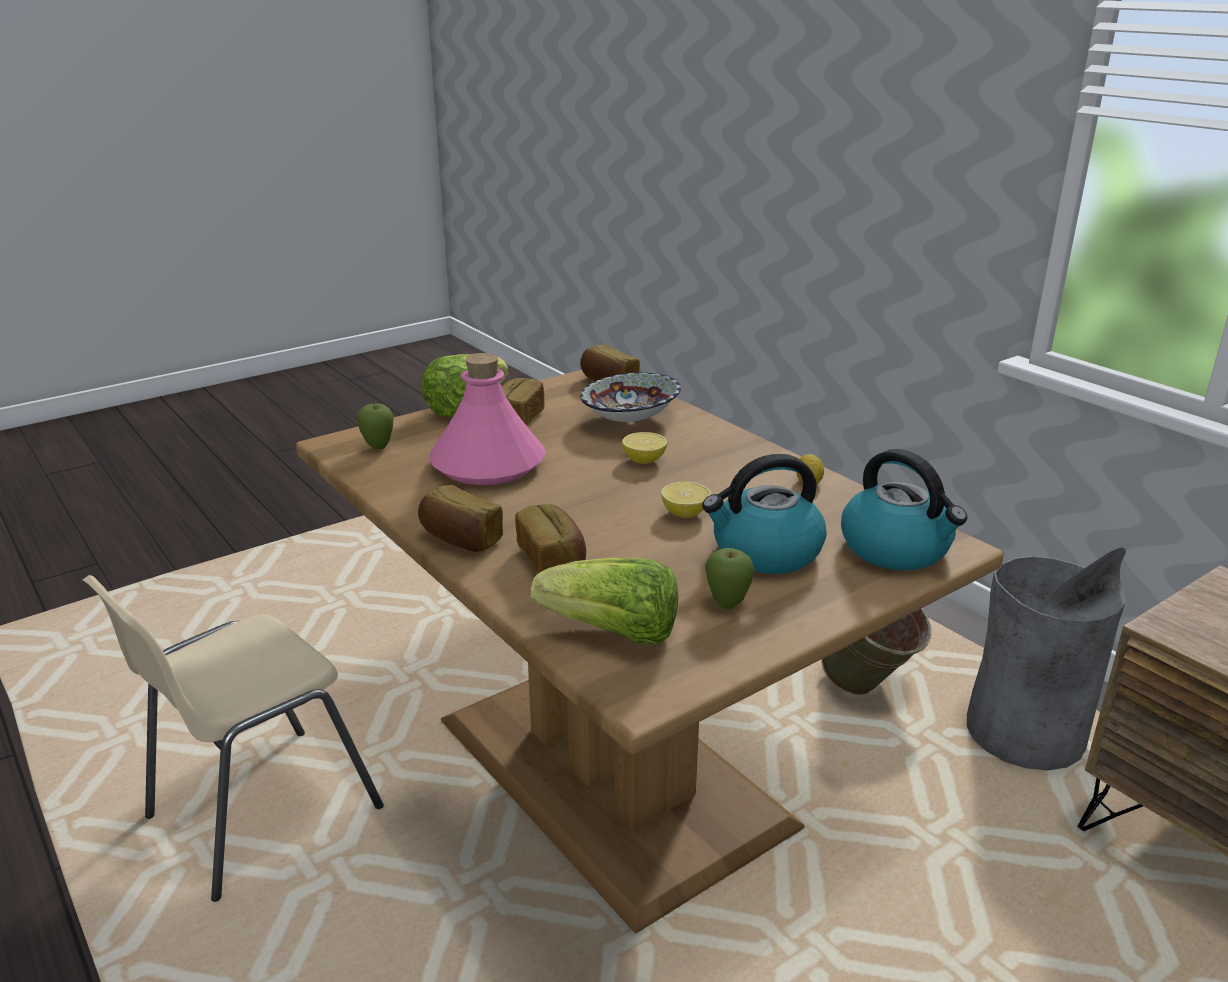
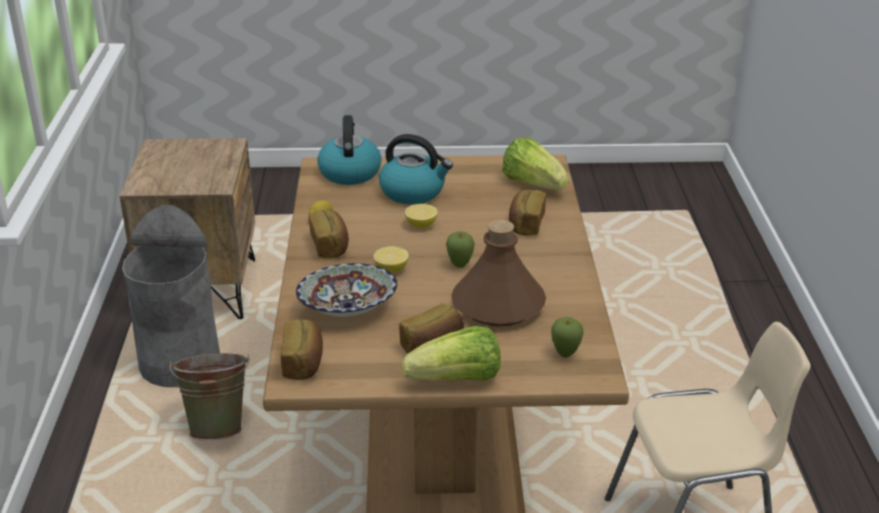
camera: 145 degrees left, 5 degrees up
(460, 539) = (565, 254): bread -> bread (330, 246)
(488, 465) = (498, 304): pink bottle -> brown bottle
(727, 604) = (467, 178): apple -> apple (460, 265)

